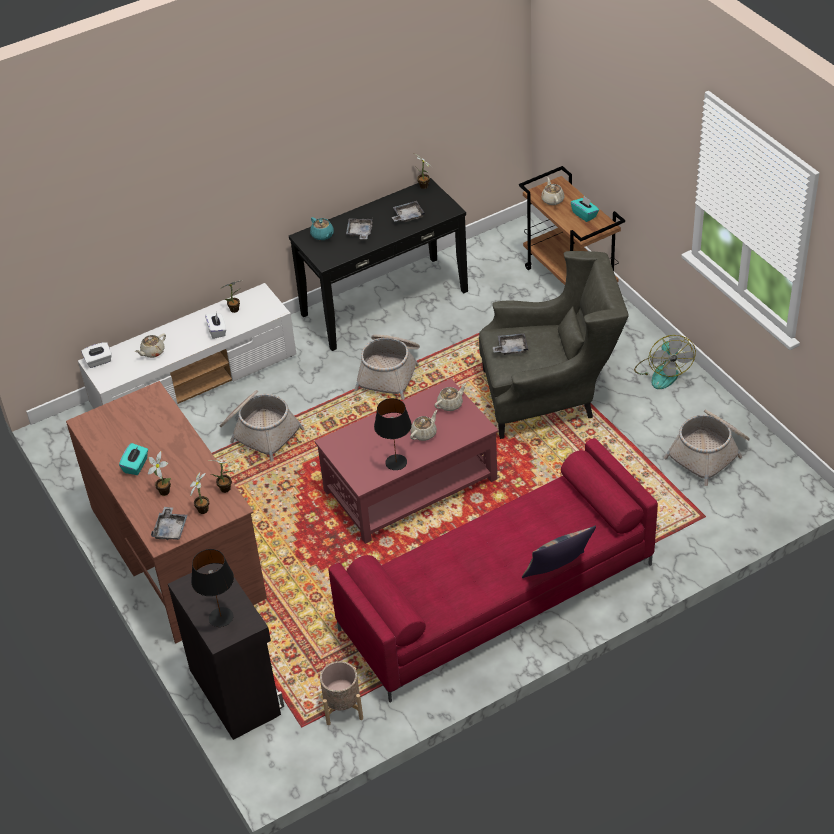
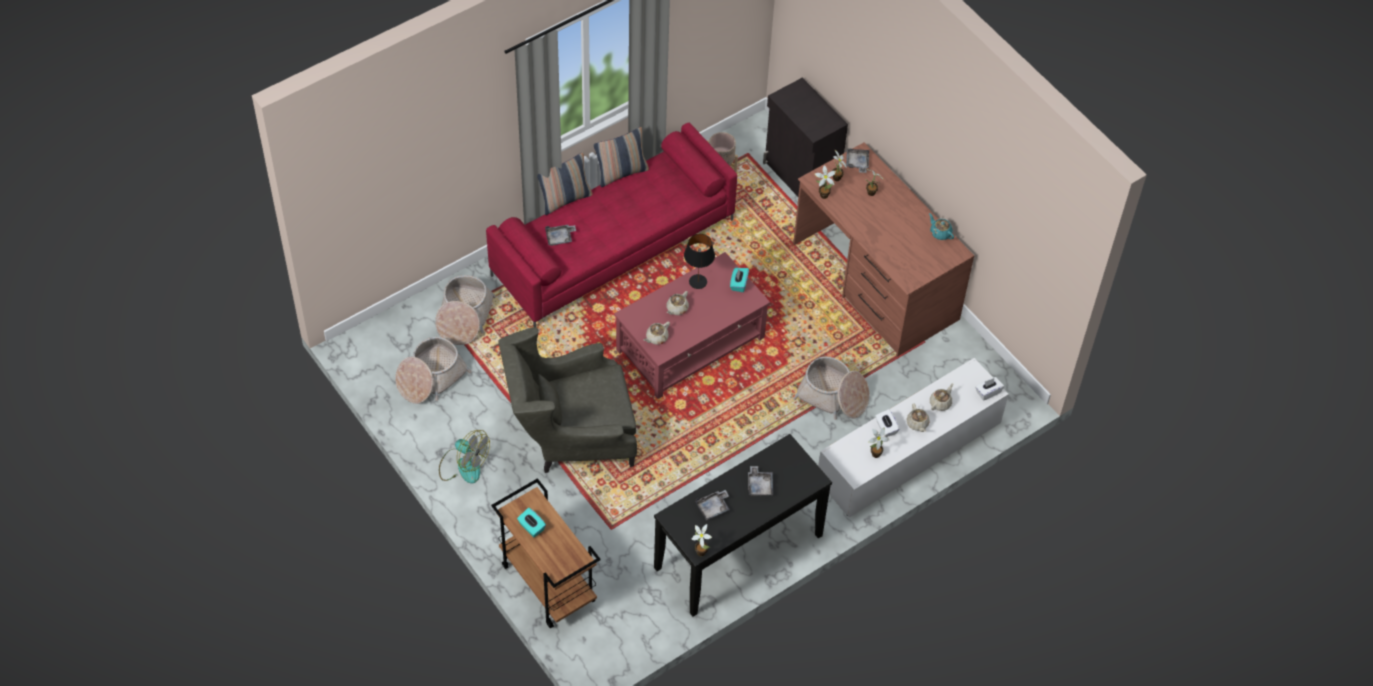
camera: 170 degrees right, 10 degrees up
(136, 466) = (901, 214): turquoise tissue box -> turquoise tissue box (738, 284)
(221, 617) = (802, 101): black table lamp -> none
(322, 235) = (797, 481): turquoise teapot -> turquoise teapot (940, 233)
(390, 372) = (722, 464): basket -> basket (464, 317)
(482, 606) = (621, 173): none -> pillow
(511, 348) = (604, 395): grey tray -> grey tray (560, 238)
(552, 200) = (564, 549): beige teapot -> beige teapot (917, 424)
(662, 372) = (463, 465): fan -> fan turned 135 degrees clockwise

